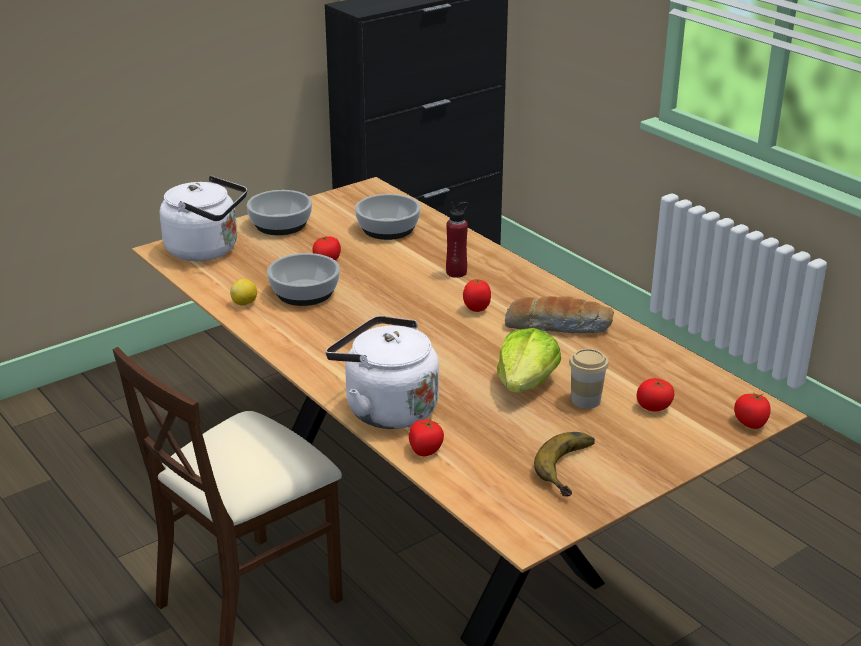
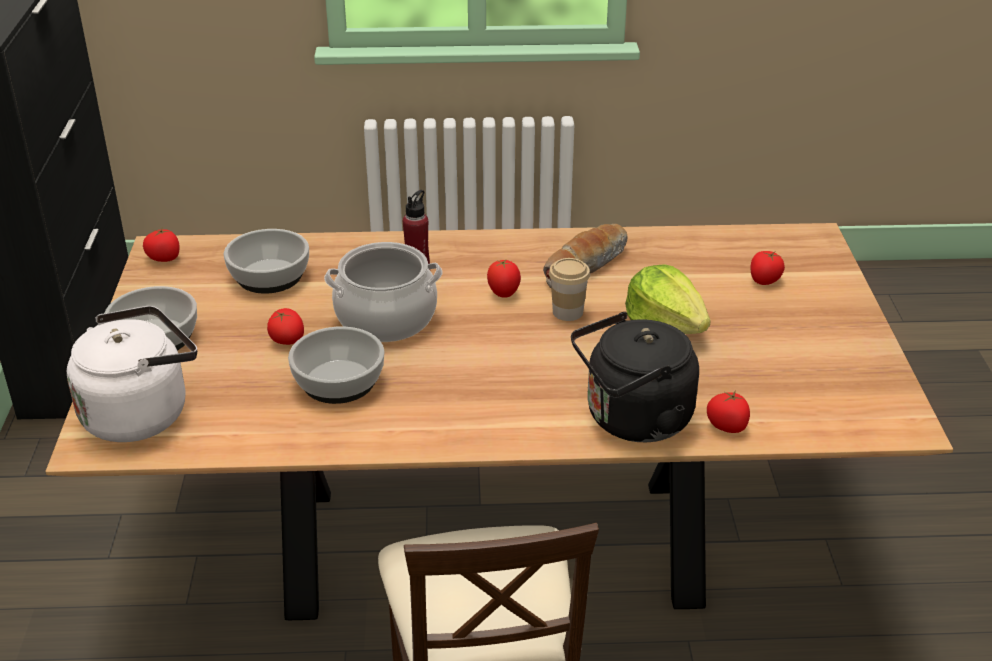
camera: 55 degrees left, 5 degrees up
(245, 303) = (310, 431): lemon -> none
(386, 408) = (632, 420): white kettle -> black kettle
(391, 281) = (386, 319): none -> cooking pot
(574, 468) = (824, 358): banana -> none
(586, 400) = (723, 306): cup -> cup (567, 312)
(751, 423) = (826, 249): tomato -> tomato (164, 258)

